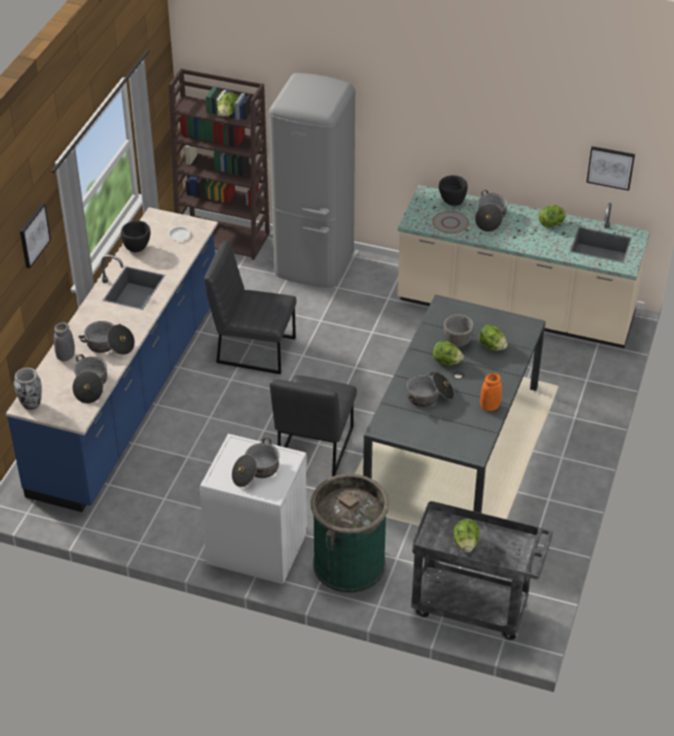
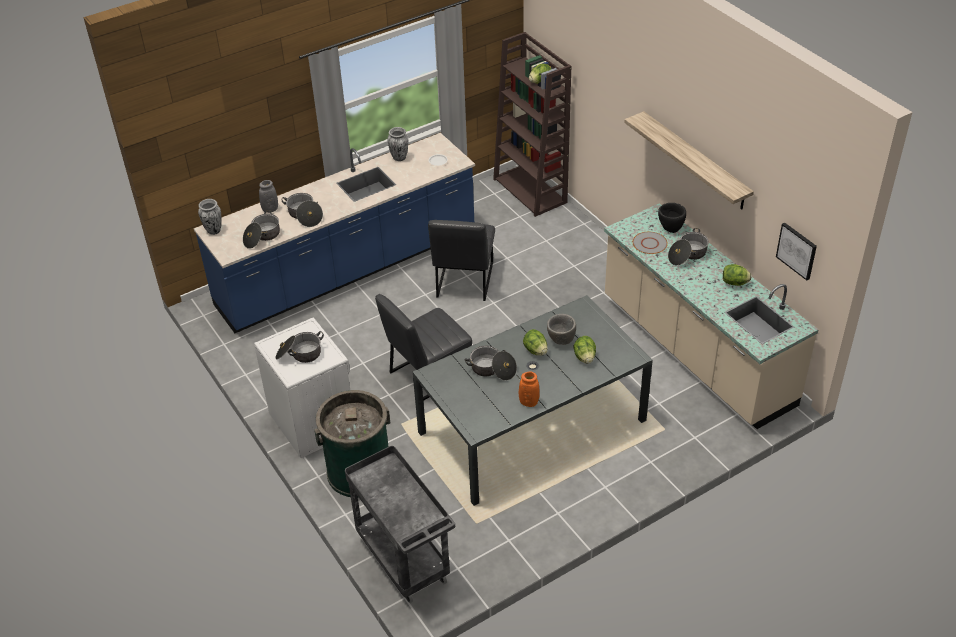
camera: 40 degrees right, 0 degrees up
(33, 235) = (277, 104): picture -> none
(137, 248) = (399, 158): black bowl -> vase
(253, 349) = (464, 281): grey chair -> grey chair turned 135 degrees counterclockwise
(313, 266) = (573, 241): grey fridge -> none
(463, 126) = (695, 161): none -> shelf
(465, 544) = (388, 494): lettuce -> none

